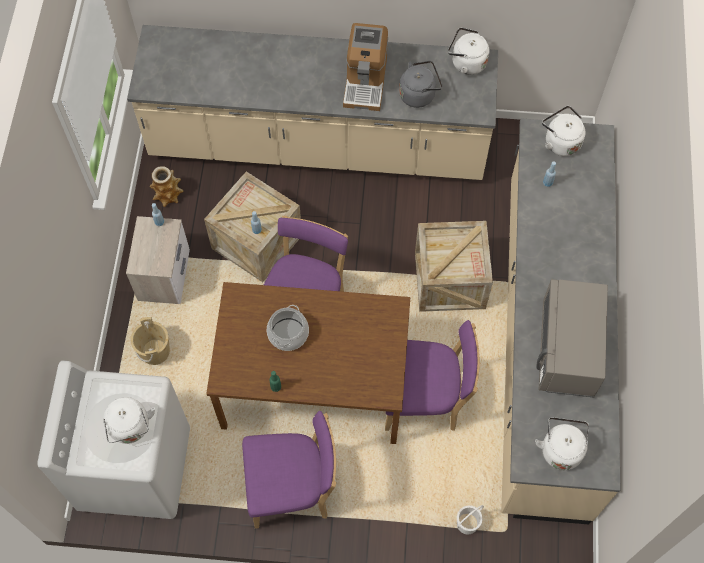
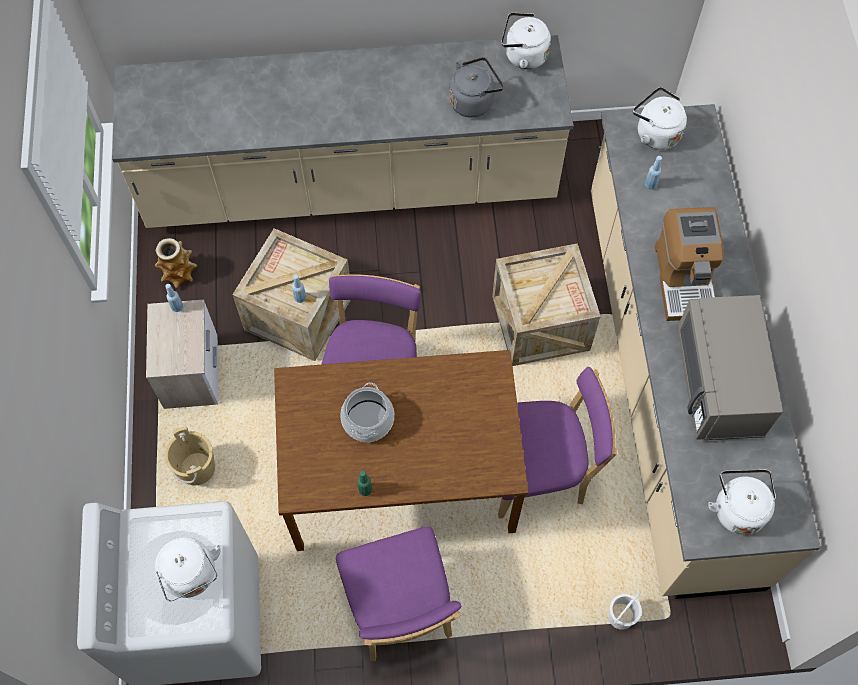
camera: 10 degrees left, 0 degrees up
(293, 490) = (400, 611): purple chair -> purple chair turned 90 degrees clockwise
(365, 81) = (405, 95): coffee machine -> coffee machine (684, 279)

